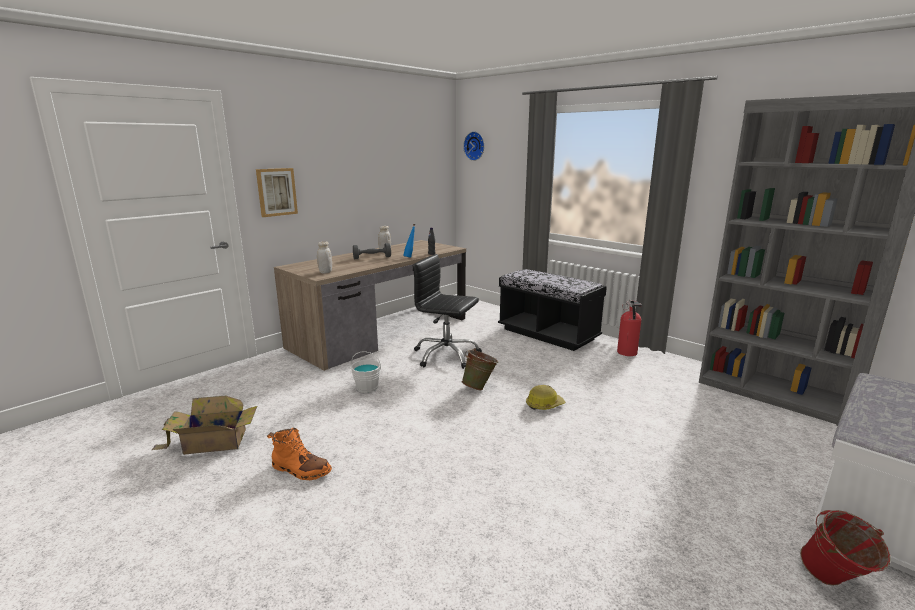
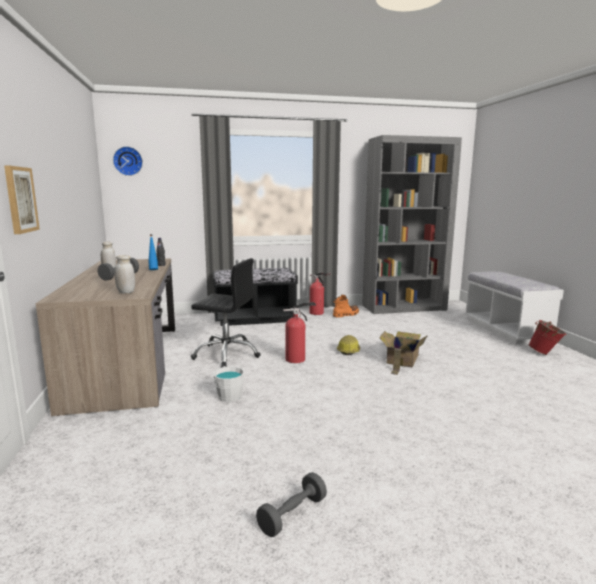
camera: 55 degrees left, 5 degrees down
(211, 476) = (292, 515): none -> grey dumbbell
(212, 442) = (215, 504): cardboard box -> cardboard box (401, 360)
(301, 470) = (335, 458): orange boot -> orange boot (346, 314)
(446, 355) = (227, 354): black office chair -> black office chair turned 135 degrees counterclockwise
(479, 387) = (297, 359): green bucket -> fire extinguisher

